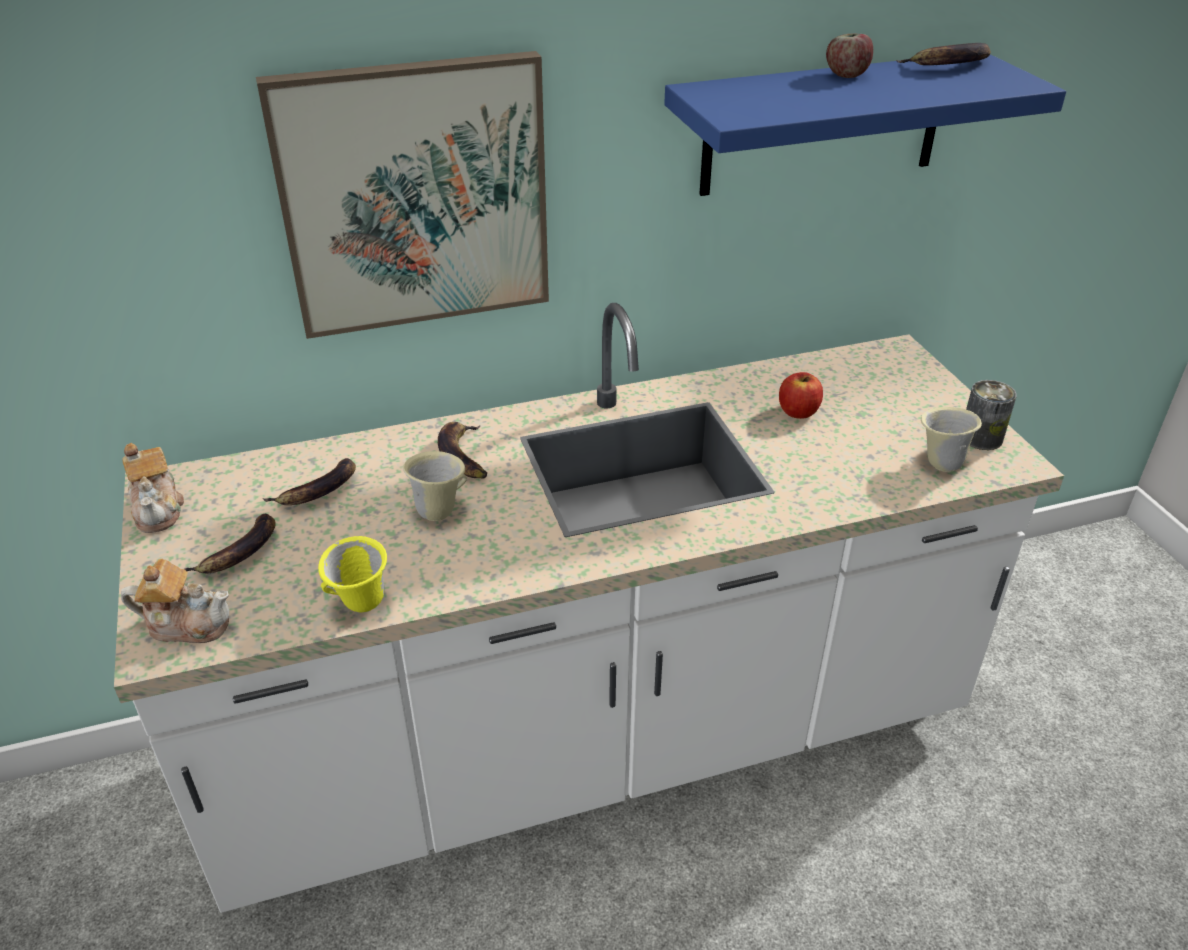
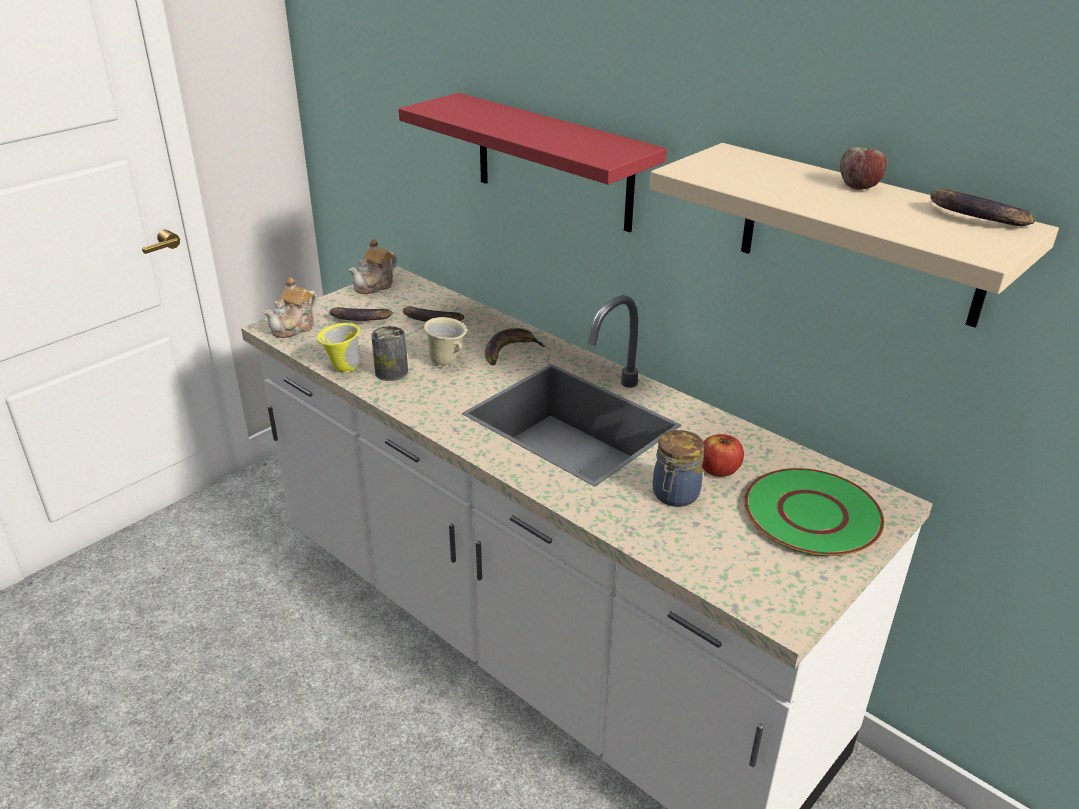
camera: 60 degrees right, 5 degrees down
(187, 624) = (295, 327): teapot -> teapot turned 60 degrees clockwise
(415, 196) = (553, 162): picture -> red shelf
(821, 451) = (674, 495): none -> jar
(823, 125) = (861, 234): blue shelf -> beige shelf
(891, 392) = (811, 513): none -> green plate
(939, 463) = (727, 566): beige mug -> none
(981, 437) = (800, 584): can -> can (391, 372)

